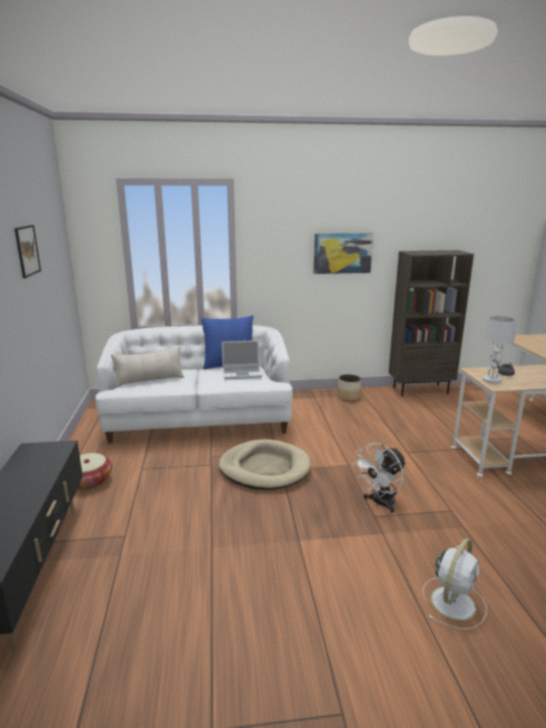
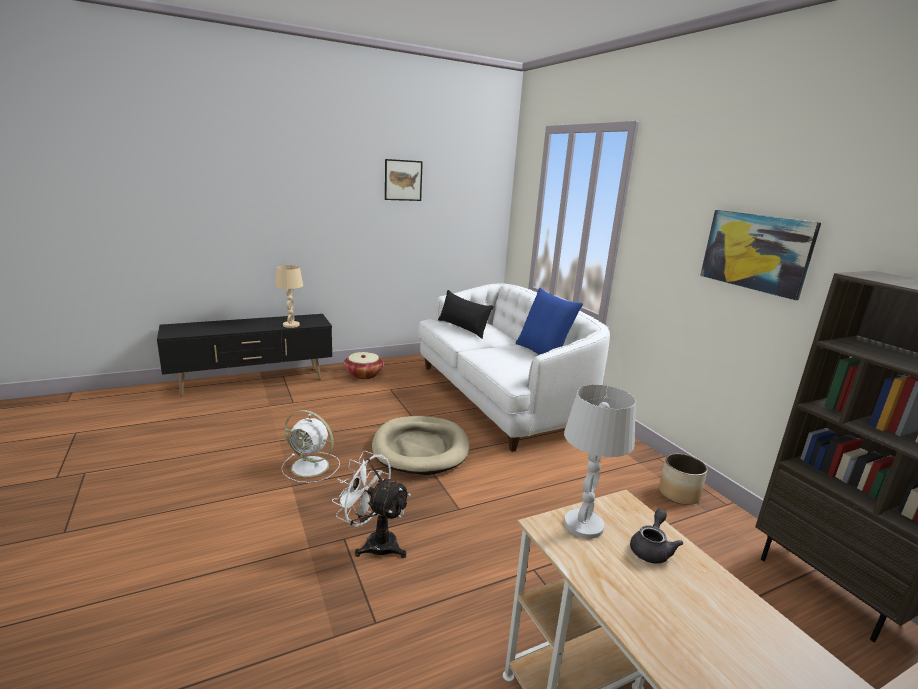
camera: 70 degrees right, 0 degrees up
(50, 465) = (291, 325): none -> beige table lamp
(149, 380) = (463, 328): beige pillow -> black pillow
(242, 373) = (518, 359): laptop -> none
(453, 602) = (174, 615): white fan -> white fan (311, 467)

